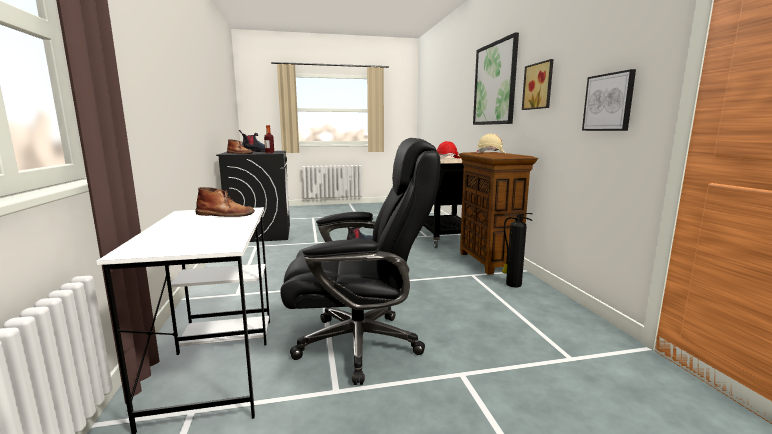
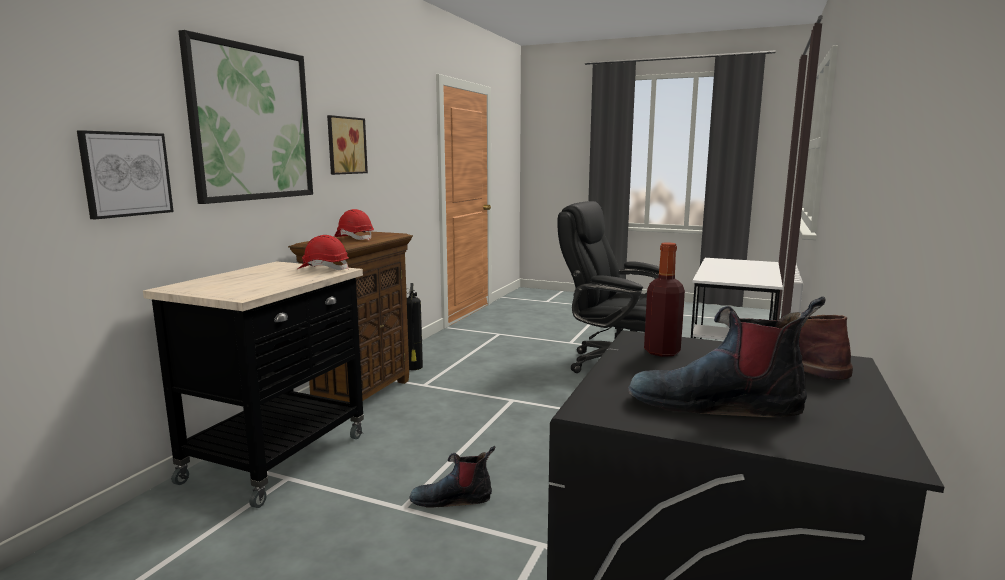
camera: 145 degrees left, 0 degrees up
(225, 214) = (726, 276): brown boot -> none
(491, 153) = (354, 238): beige hard hat -> red hard hat
(608, 102) = (409, 171): picture -> picture (126, 174)

